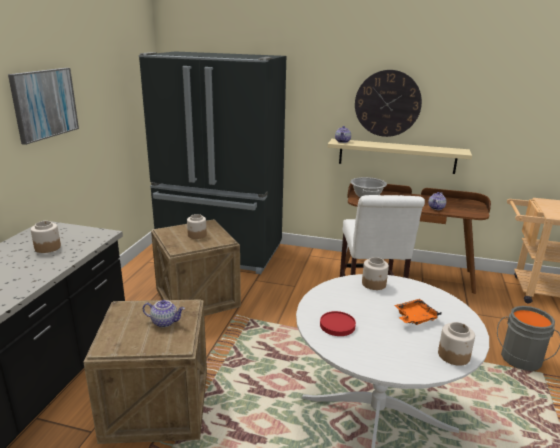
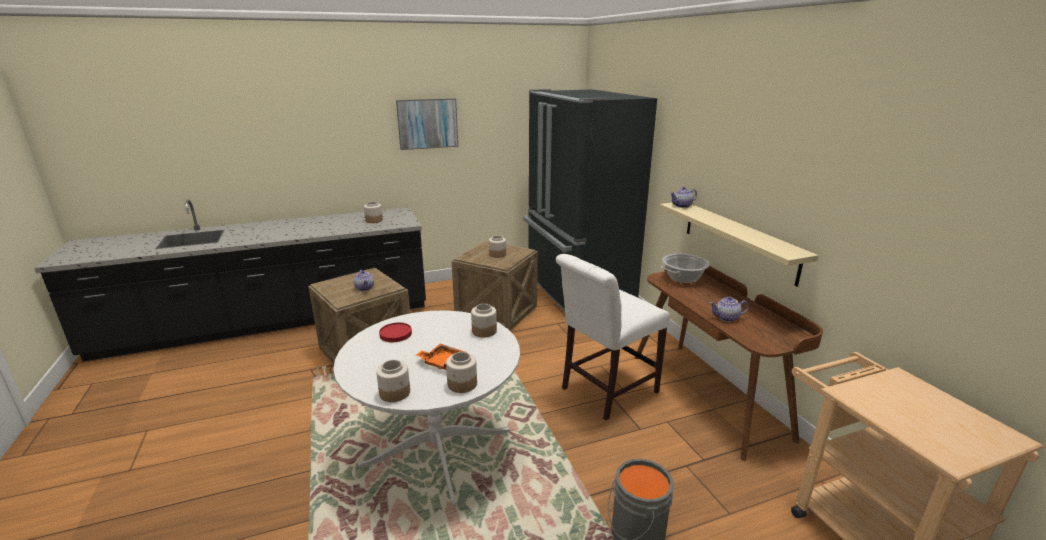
camera: 55 degrees right, 0 degrees up
(387, 103) = (735, 167): wall clock -> none
(458, 320) = (462, 384): none -> jar

